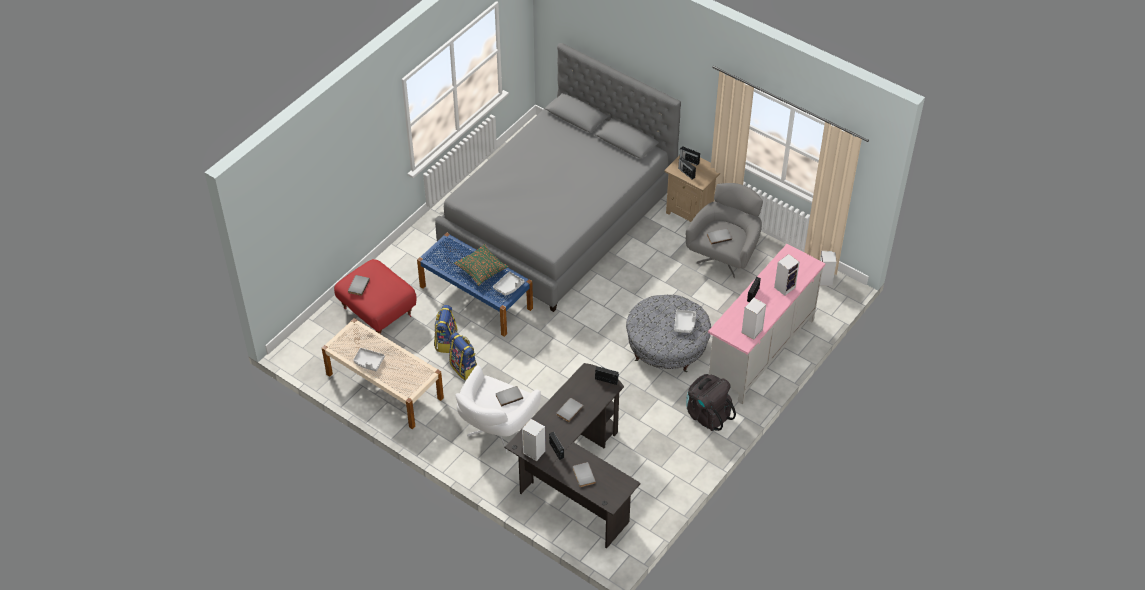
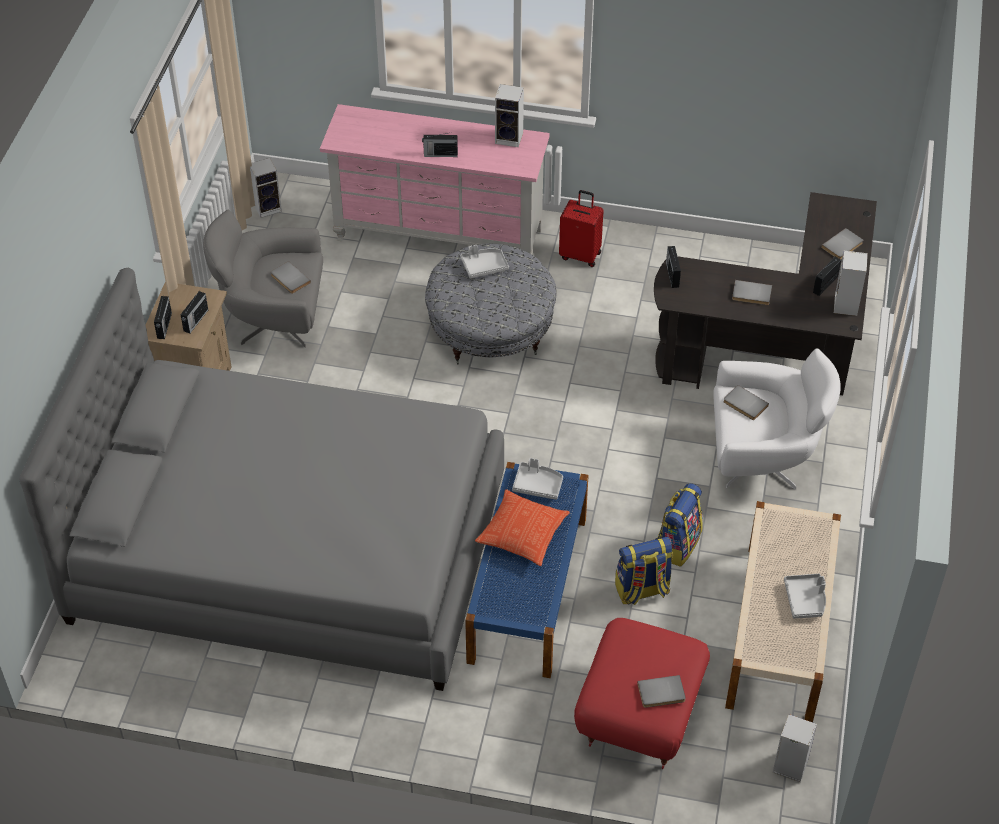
camera: 115 degrees left, 0 degrees up
(481, 269) = (522, 534): green pillow -> orange pillow
(707, 414) = (580, 255): black backpack -> red suitcase
(785, 287) = (407, 129): speaker -> speaker (788, 766)

